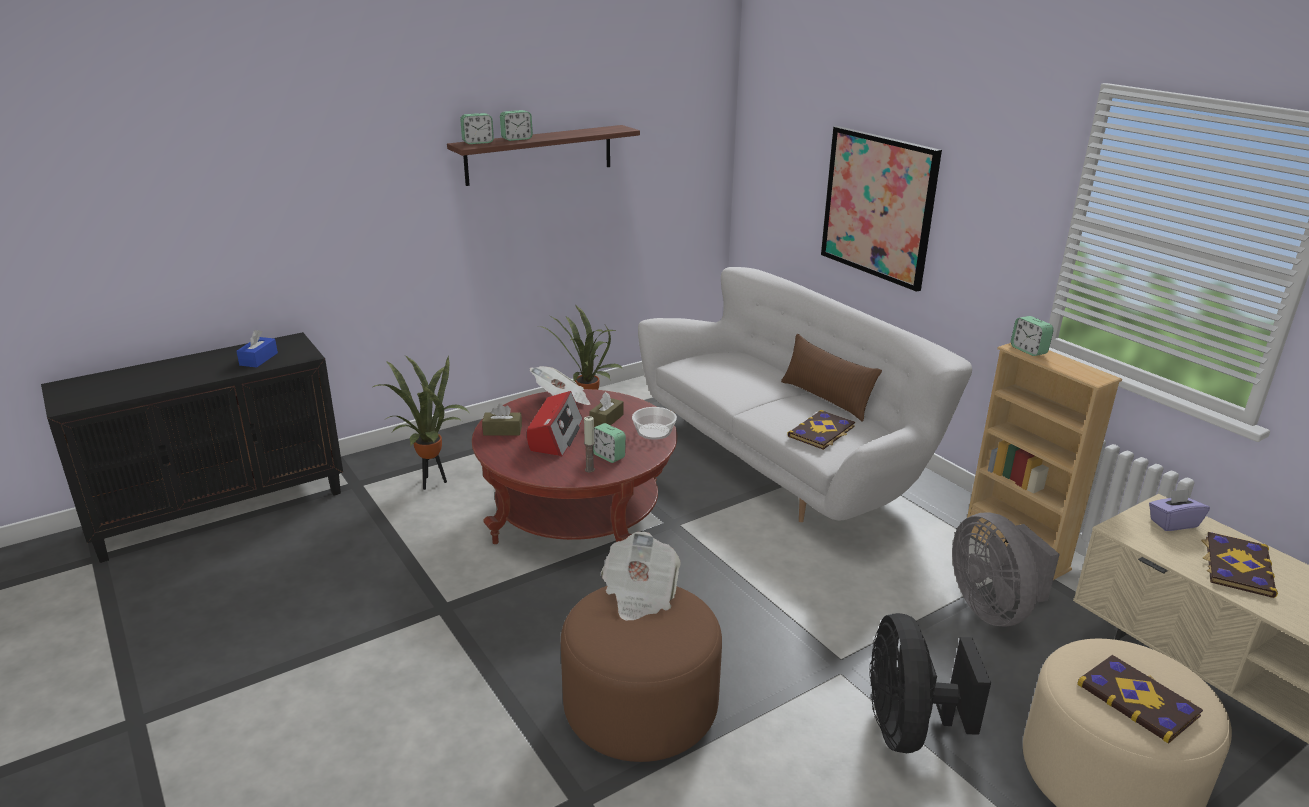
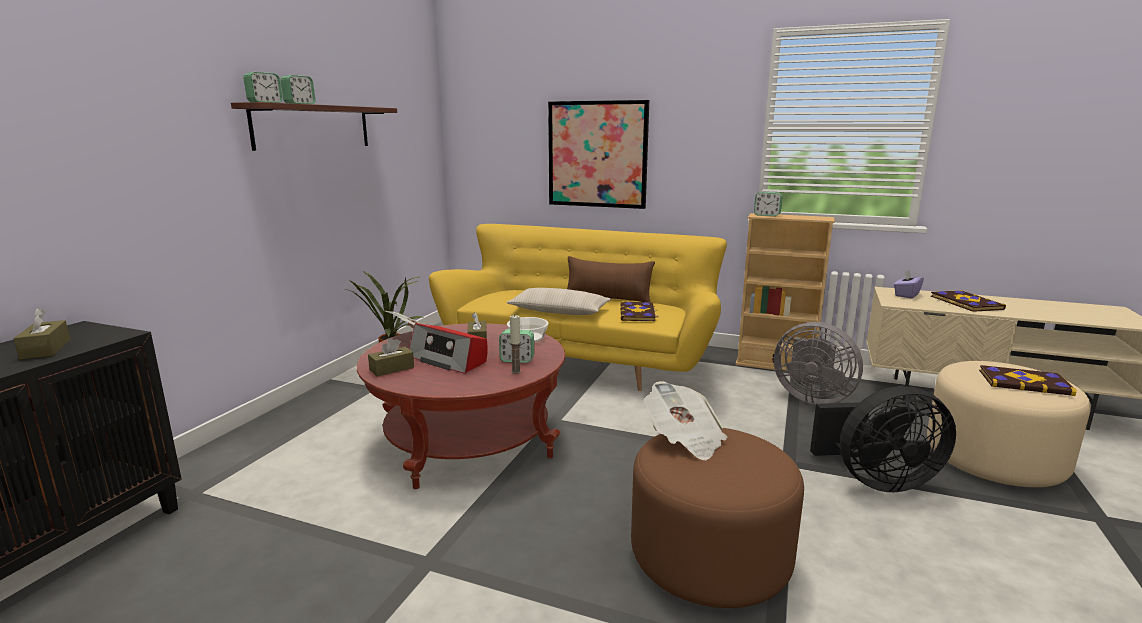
camera: 35 degrees left, 10 degrees down
(258, 359) = (46, 349): blue tissue box -> brown tissue box
(430, 483) = (286, 465): potted plant -> none
(555, 435) = (448, 359): radio -> radio turned 150 degrees clockwise
(745, 402) = (559, 311): none -> beige pillow
(785, 461) = (582, 361): white sofa -> yellow sofa
(908, 727) = (876, 480): black fan -> black fan turned 60 degrees counterclockwise

